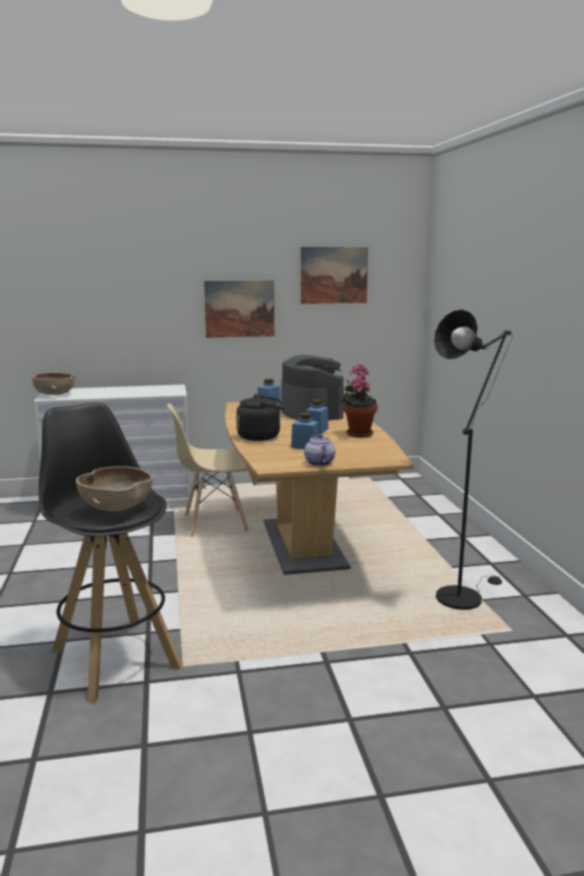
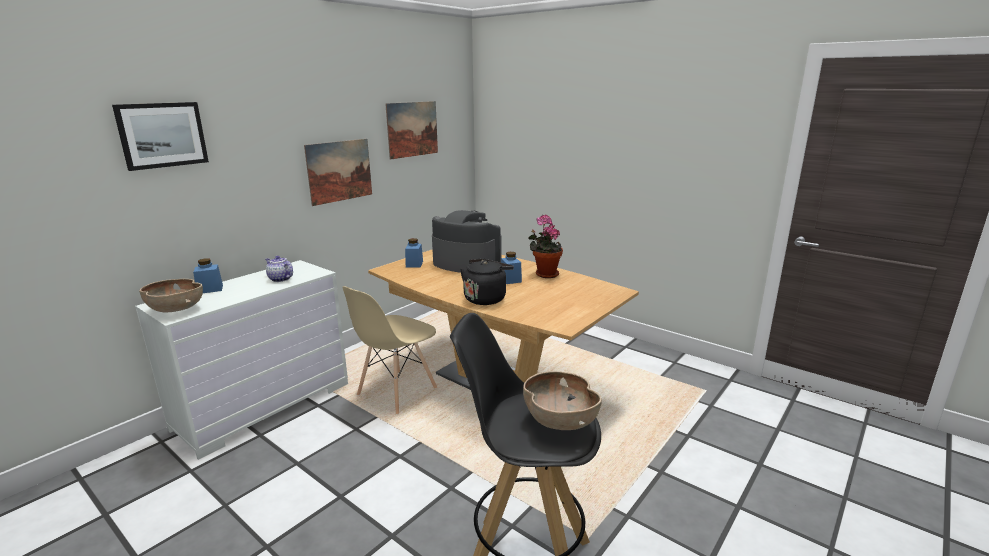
camera: 40 degrees left, 5 degrees up
(83, 263) = (162, 135): none -> picture
(305, 446) = (539, 298): blue jar -> blue jar (210, 289)
(319, 463) = (585, 310): teapot -> teapot (280, 279)
(462, 595) = (648, 377): black floor lamp -> none

